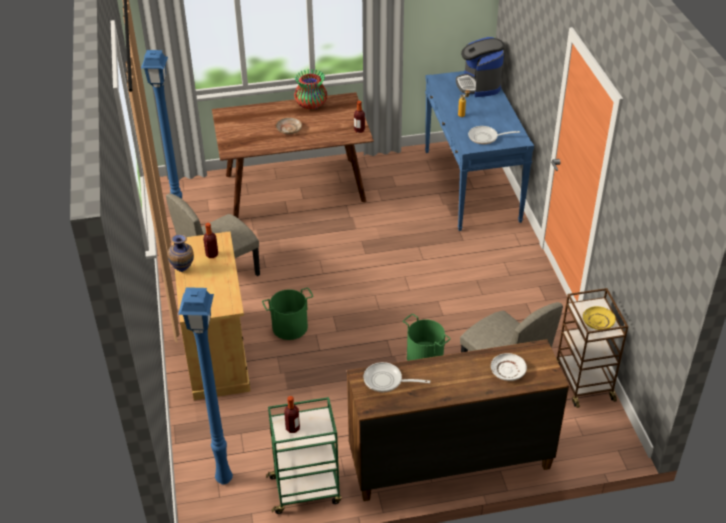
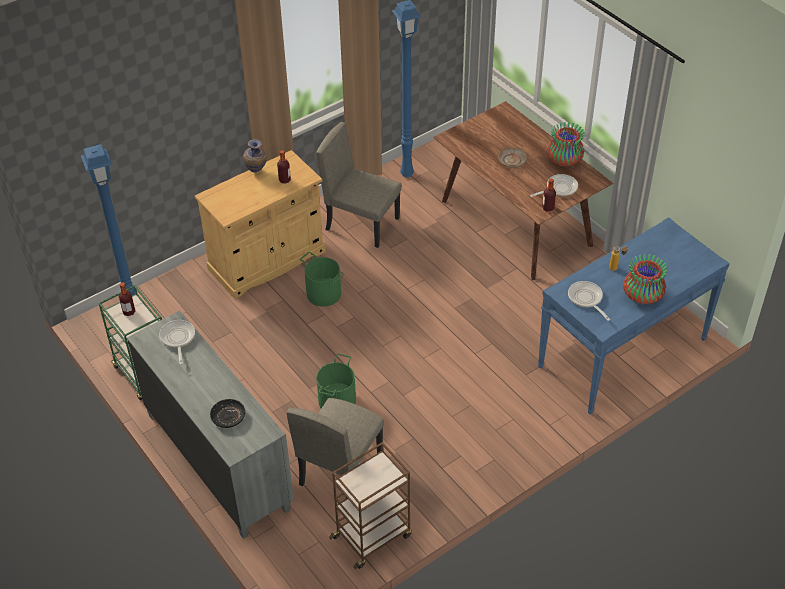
camera: 65 degrees right, 5 degrees up
(341, 118) = (559, 189): none -> frying pan
(449, 461) = (218, 460): brown dresser -> grey dresser
(479, 85) = (684, 264): coffee machine -> none
(499, 112) = (642, 296): none -> vase
(508, 371) = (228, 417): white plate -> black plate
(598, 321) = (367, 483): yellow plate -> none

